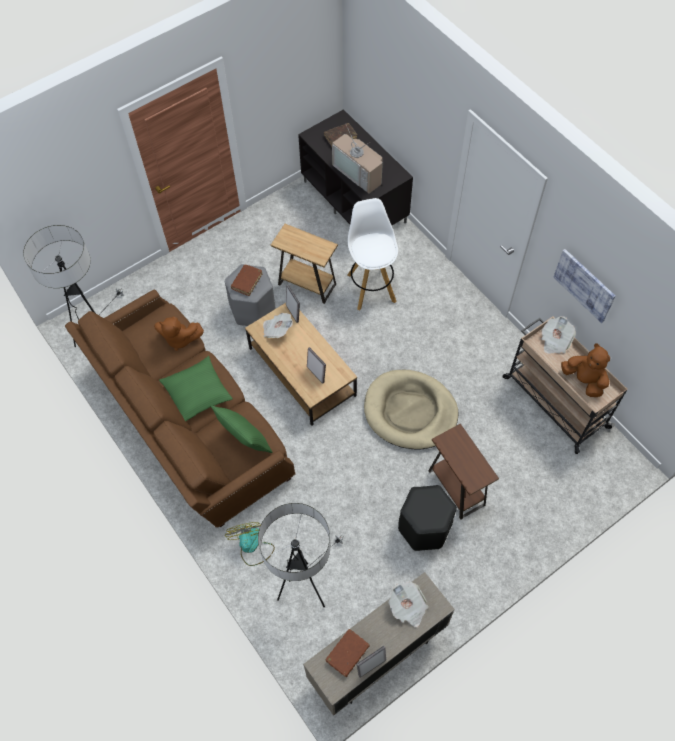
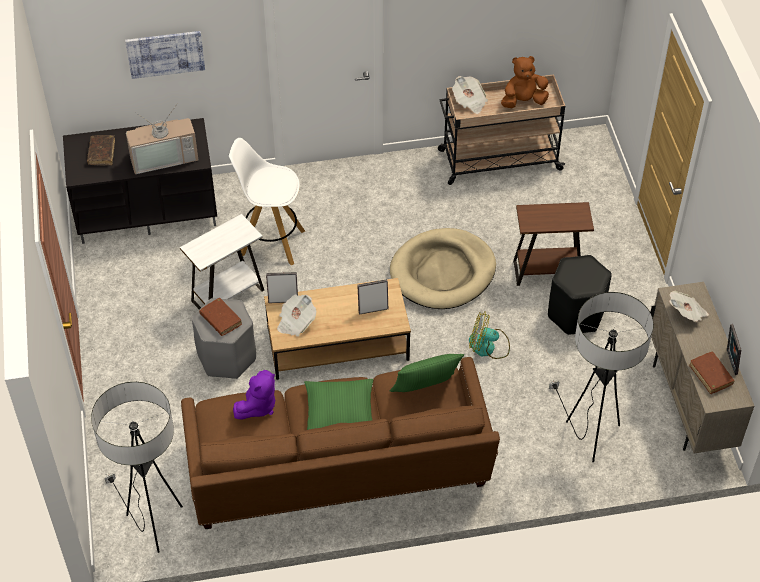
camera: 65 degrees left, 10 degrees down
(179, 339) = (258, 406): brown plush toy -> purple plush toy
(252, 546) = (521, 465): fan -> fan (488, 346)
(307, 284) = (228, 295): brown side table -> white side table
(584, 285) = (463, 27): picture -> picture (165, 53)

